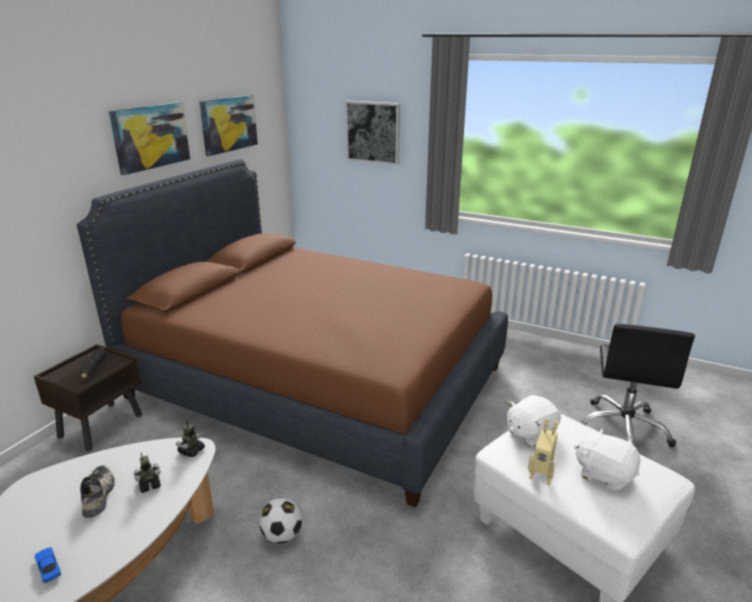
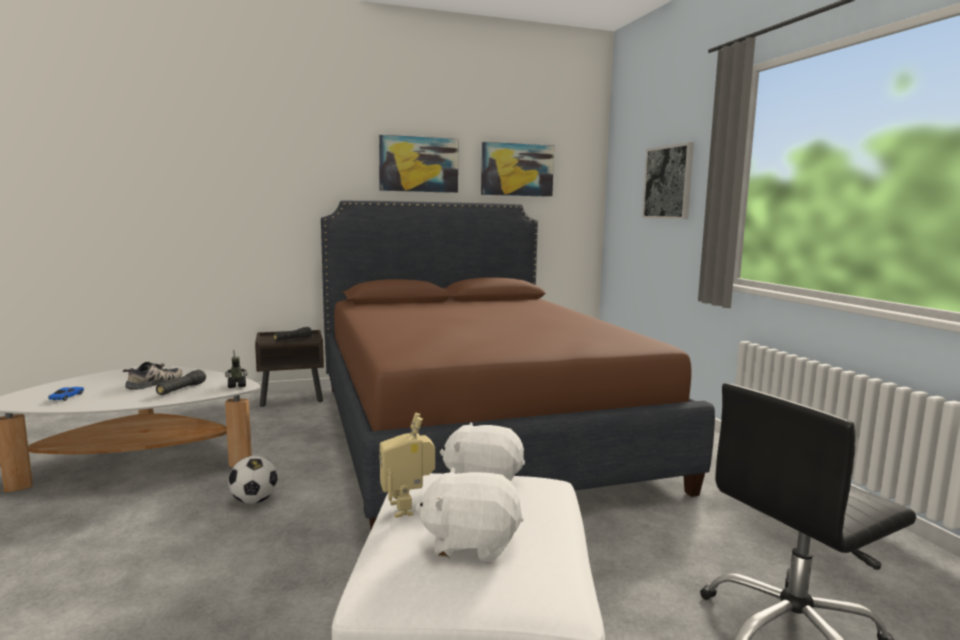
camera: 45 degrees right, 15 degrees down
(149, 484) = (181, 389): toy robot -> black flashlight
(604, 474) = (471, 542): white plush toy -> white plush toy turned 75 degrees counterclockwise

